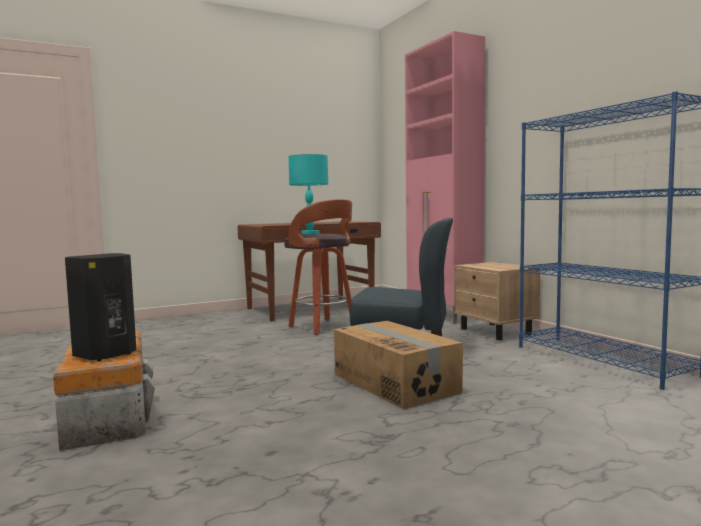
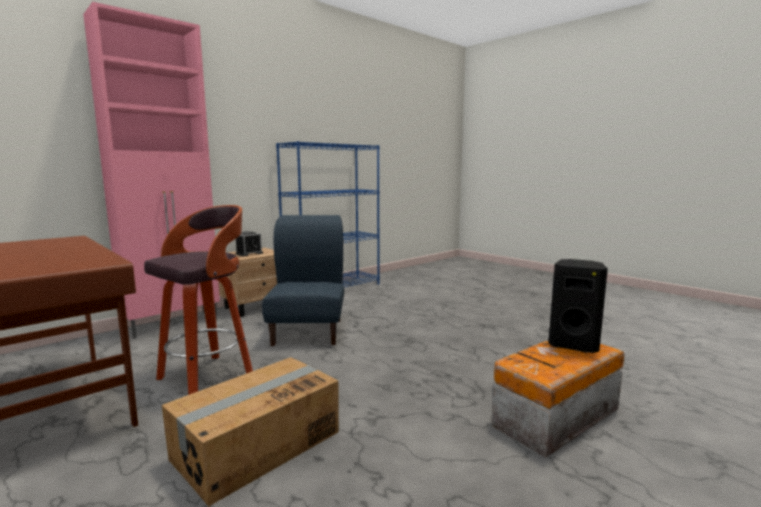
camera: 105 degrees left, 5 degrees up
(310, 234) = (196, 256): turquoise table lamp -> none
(395, 383) = (400, 328): cardboard box -> cardboard box (256, 445)
(492, 265) = (249, 253): none -> alarm clock

